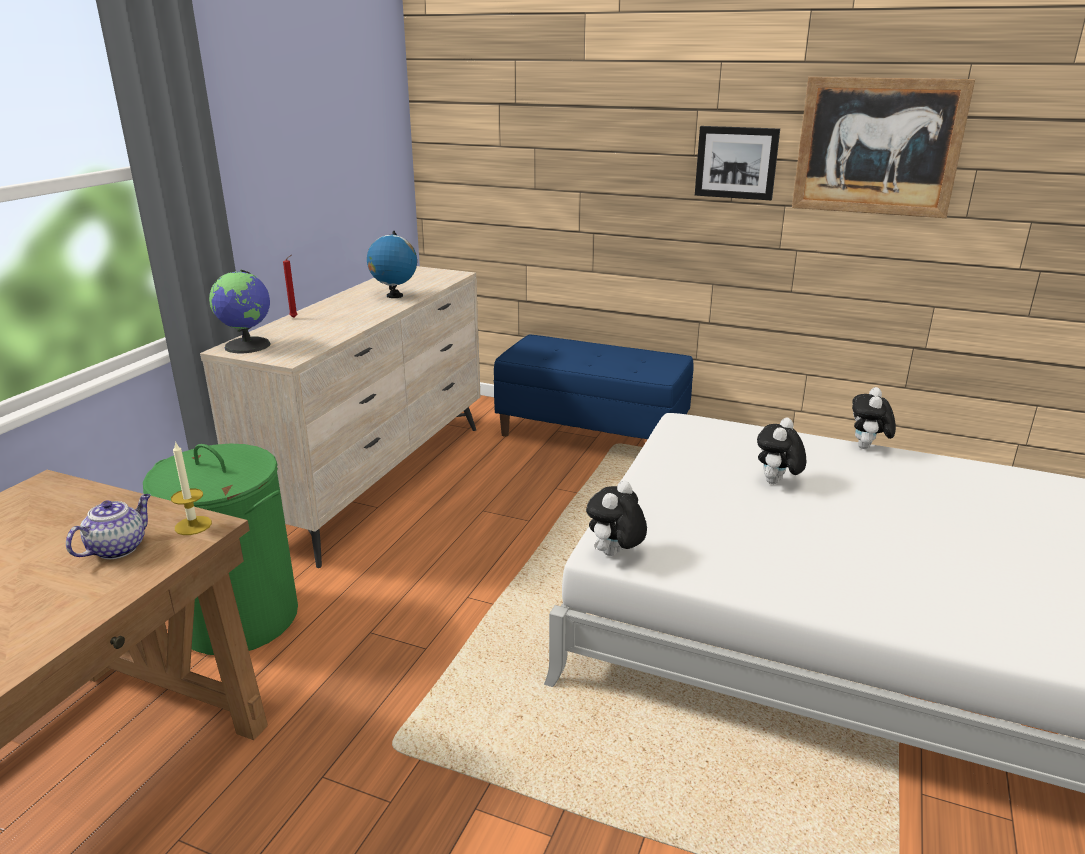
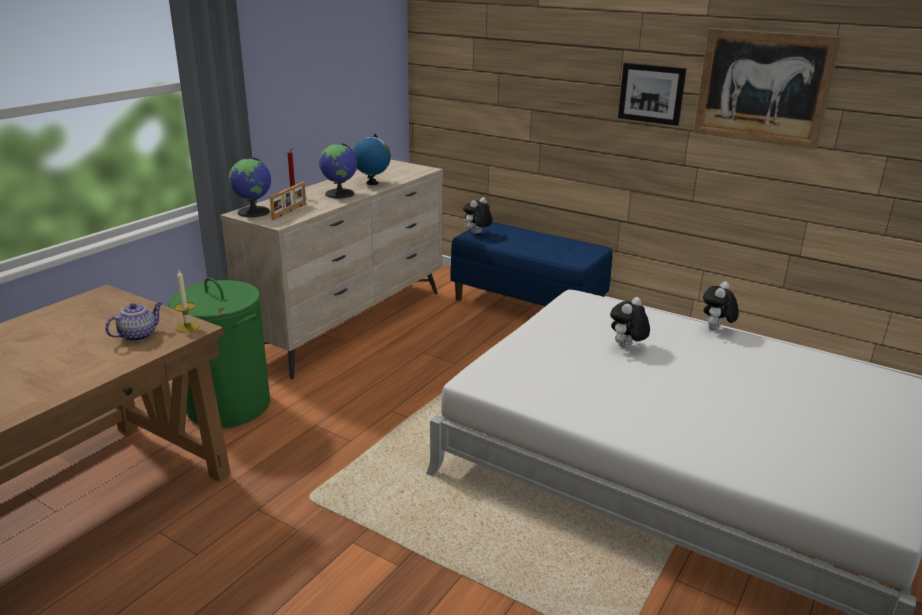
camera: 10 degrees right, 0 degrees up
(299, 341) = (290, 211): none -> picture frame
(358, 313) = (340, 194): none -> globe
(615, 555) = (480, 383): plush toy -> plush toy (477, 233)

